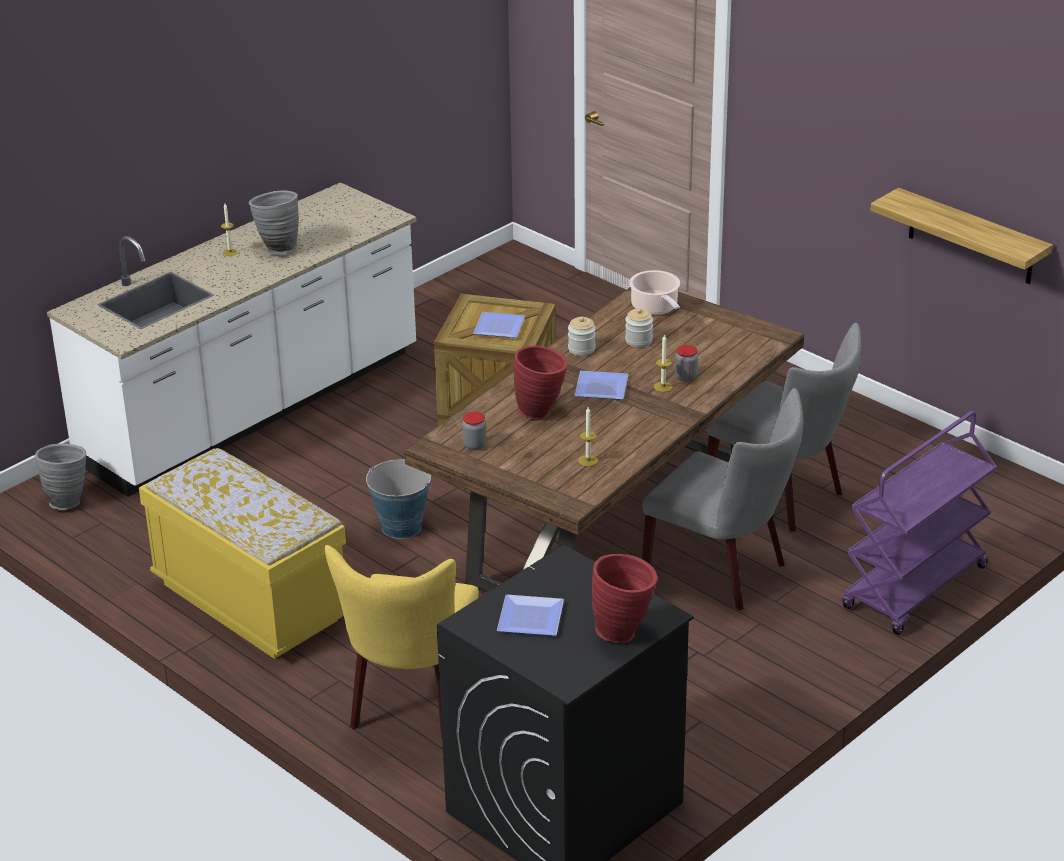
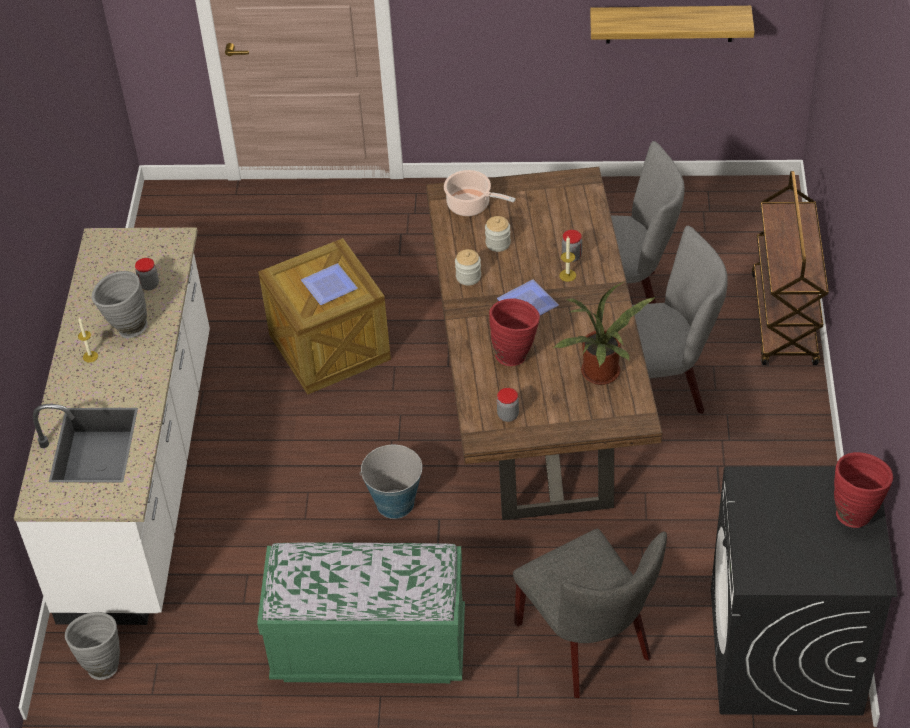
camera: 40 degrees left, 15 degrees up
(250, 602) = (369, 648): yellow bench -> green bench
(331, 232) = (149, 285): none -> jar
(412, 702) = (589, 645): yellow chair -> grey chair
(533, 617) = (787, 542): plate -> none
(588, 460) = (601, 375): candle -> potted plant
(915, 589) = (784, 320): purple cart -> brown cart

